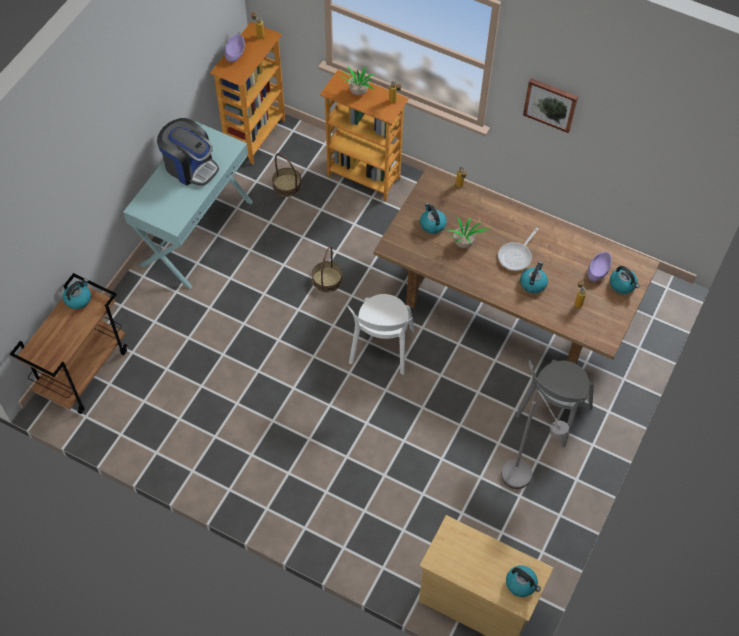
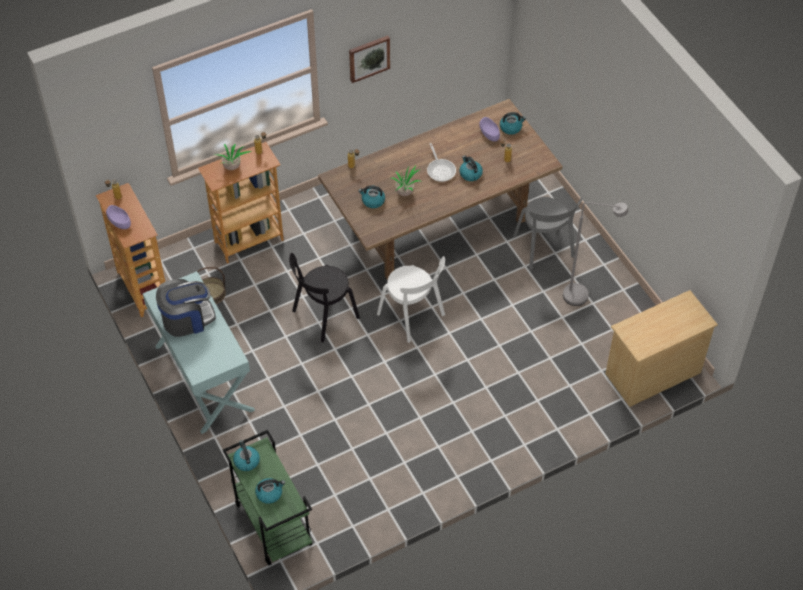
camera: 55 degrees left, 5 degrees down
(83, 371) = (272, 524): brown cart -> green cart
(327, 279) = (323, 316): basket -> black chair
(521, 584) = (689, 313): kettle -> kettle (269, 493)

